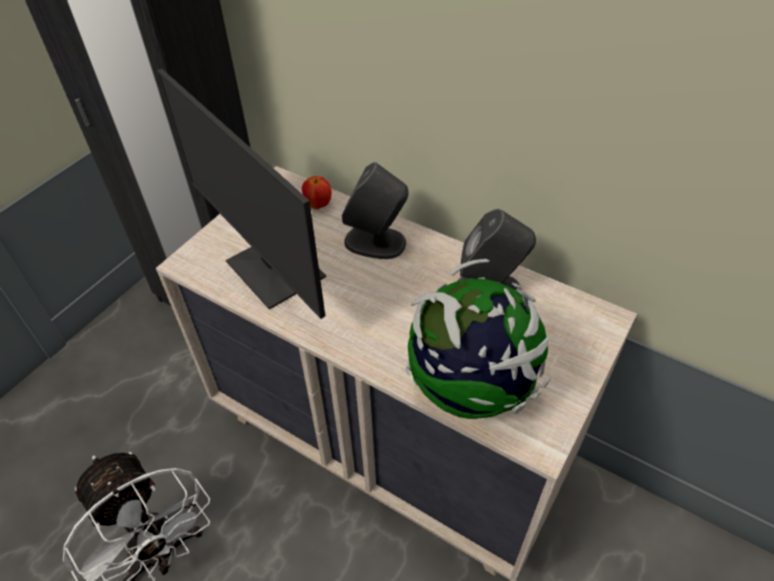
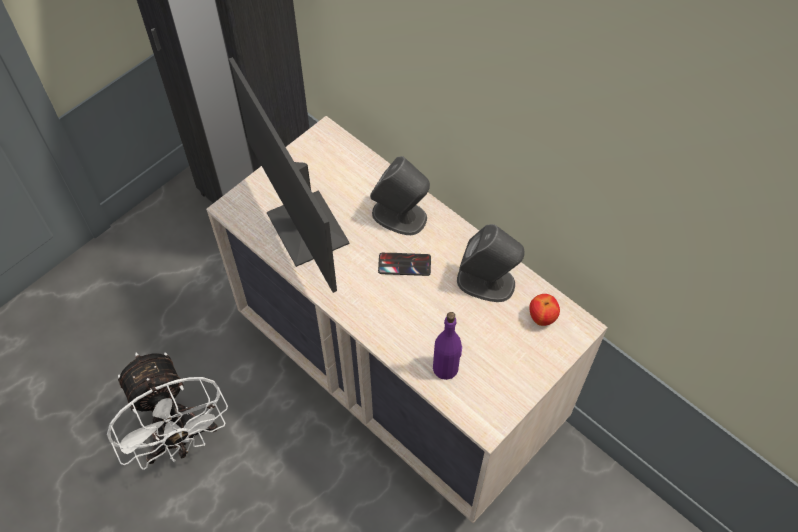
camera: 10 degrees right, 10 degrees up
(318, 205) = (357, 167): apple -> apple (542, 318)
(393, 287) = (404, 264): none -> phone
(471, 388) = (446, 368): globe -> purple bottle

